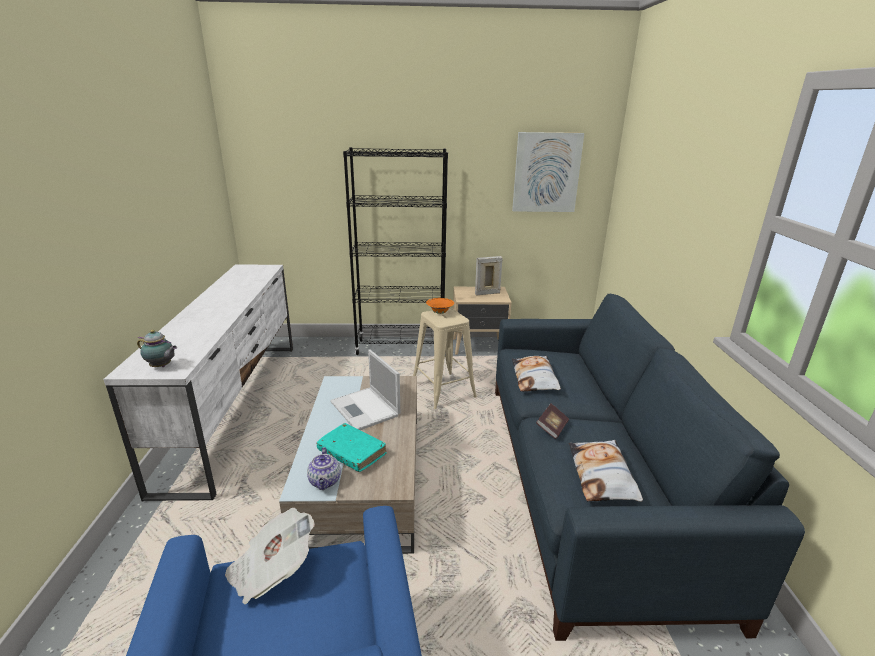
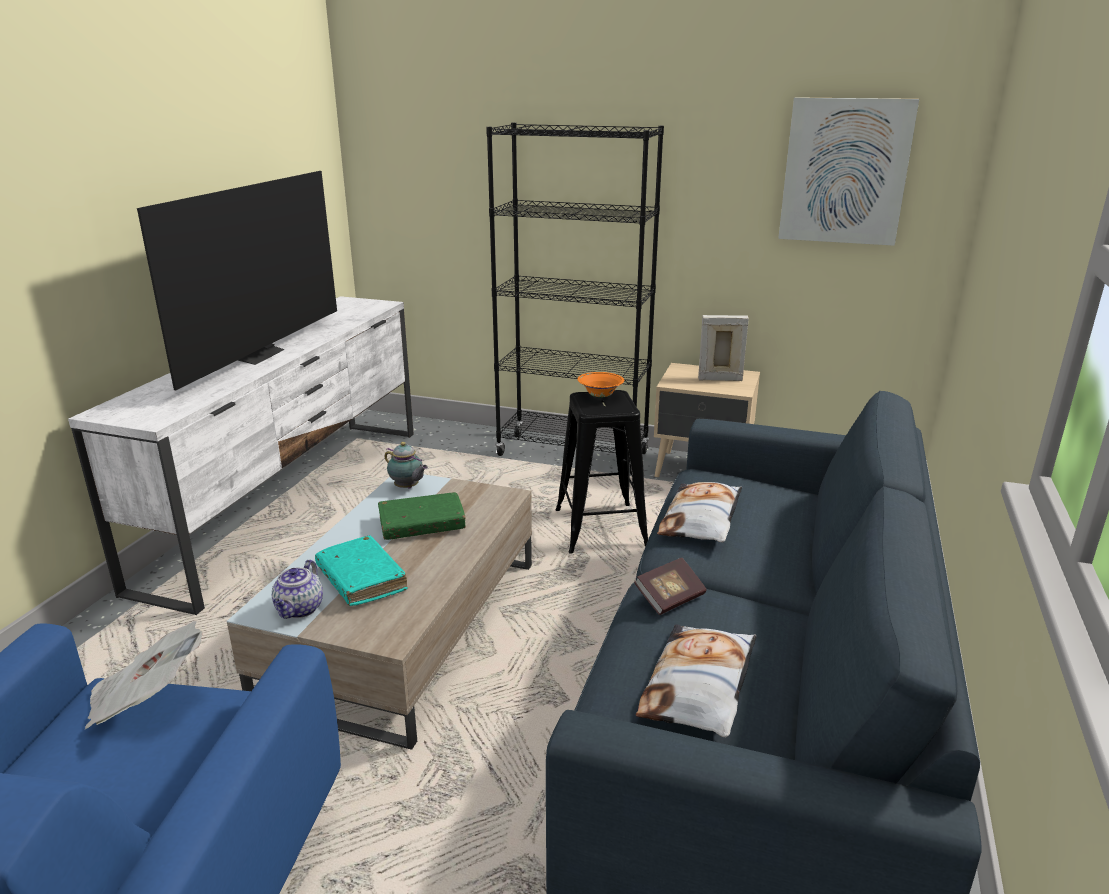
camera: 20 degrees right, 0 degrees up
(162, 366) = (142, 413): teapot -> teapot (407, 488)
(211, 312) = (256, 355): none -> television
(365, 409) = (422, 525): laptop -> green book
(443, 390) = (600, 528): beige stool -> black stool

